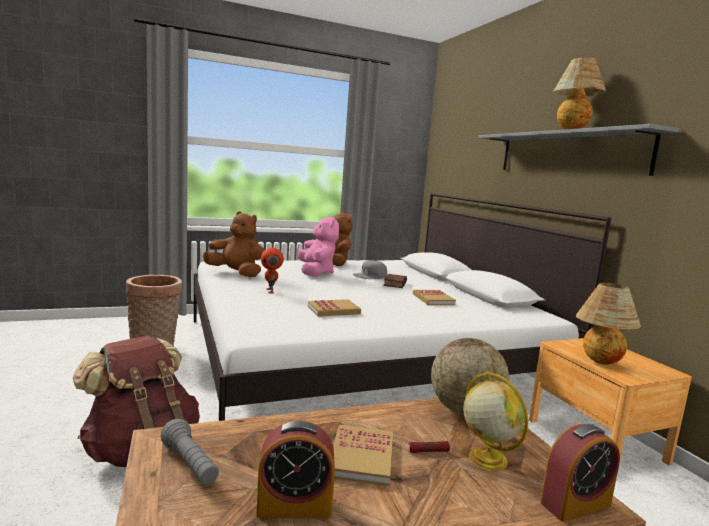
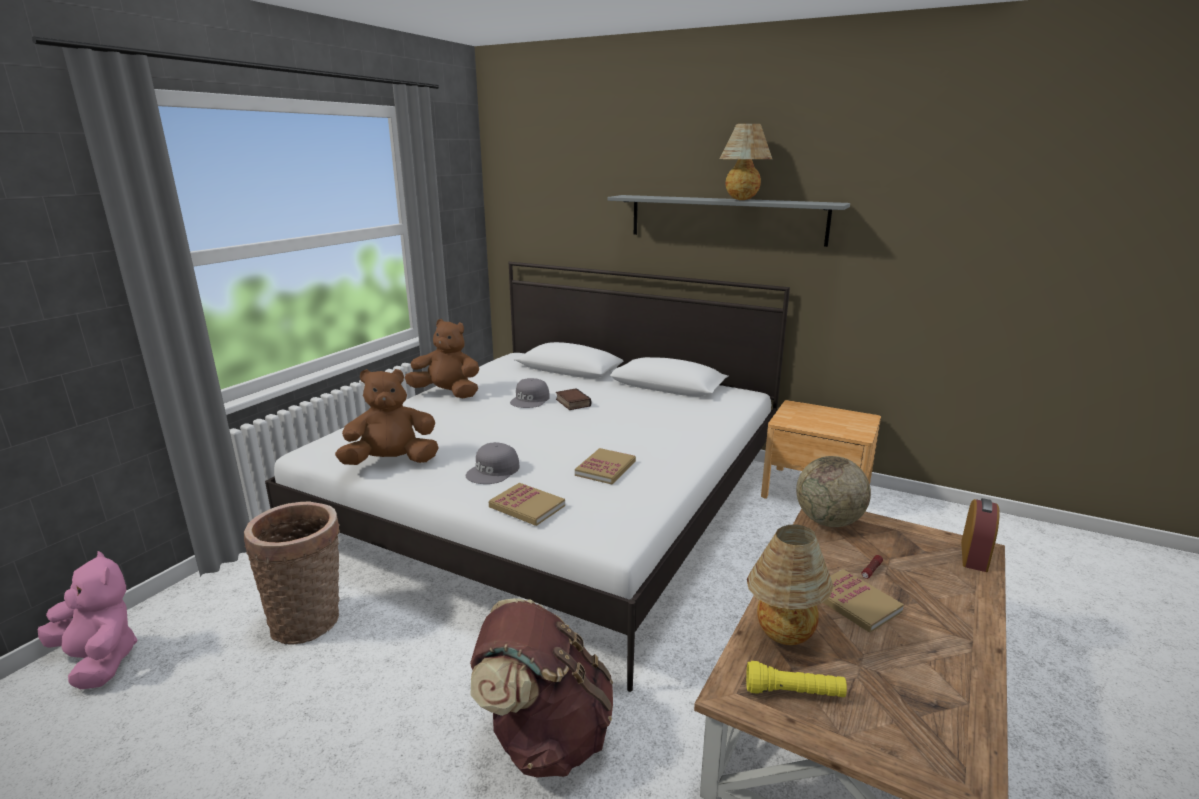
camera: 40 degrees left, 10 degrees up
(190, 465) = (794, 693): grey flashlight -> yellow flashlight
(271, 291) = (494, 471): toy robot -> grey cap
(294, 506) = (897, 667): alarm clock -> none
(316, 273) = (471, 419): pink plush toy -> pink plush toy (100, 661)
(433, 299) = (642, 411): book -> book (527, 506)
(486, 458) = (899, 553): globe -> none
(599, 362) = (828, 428): table lamp -> table lamp (782, 638)

